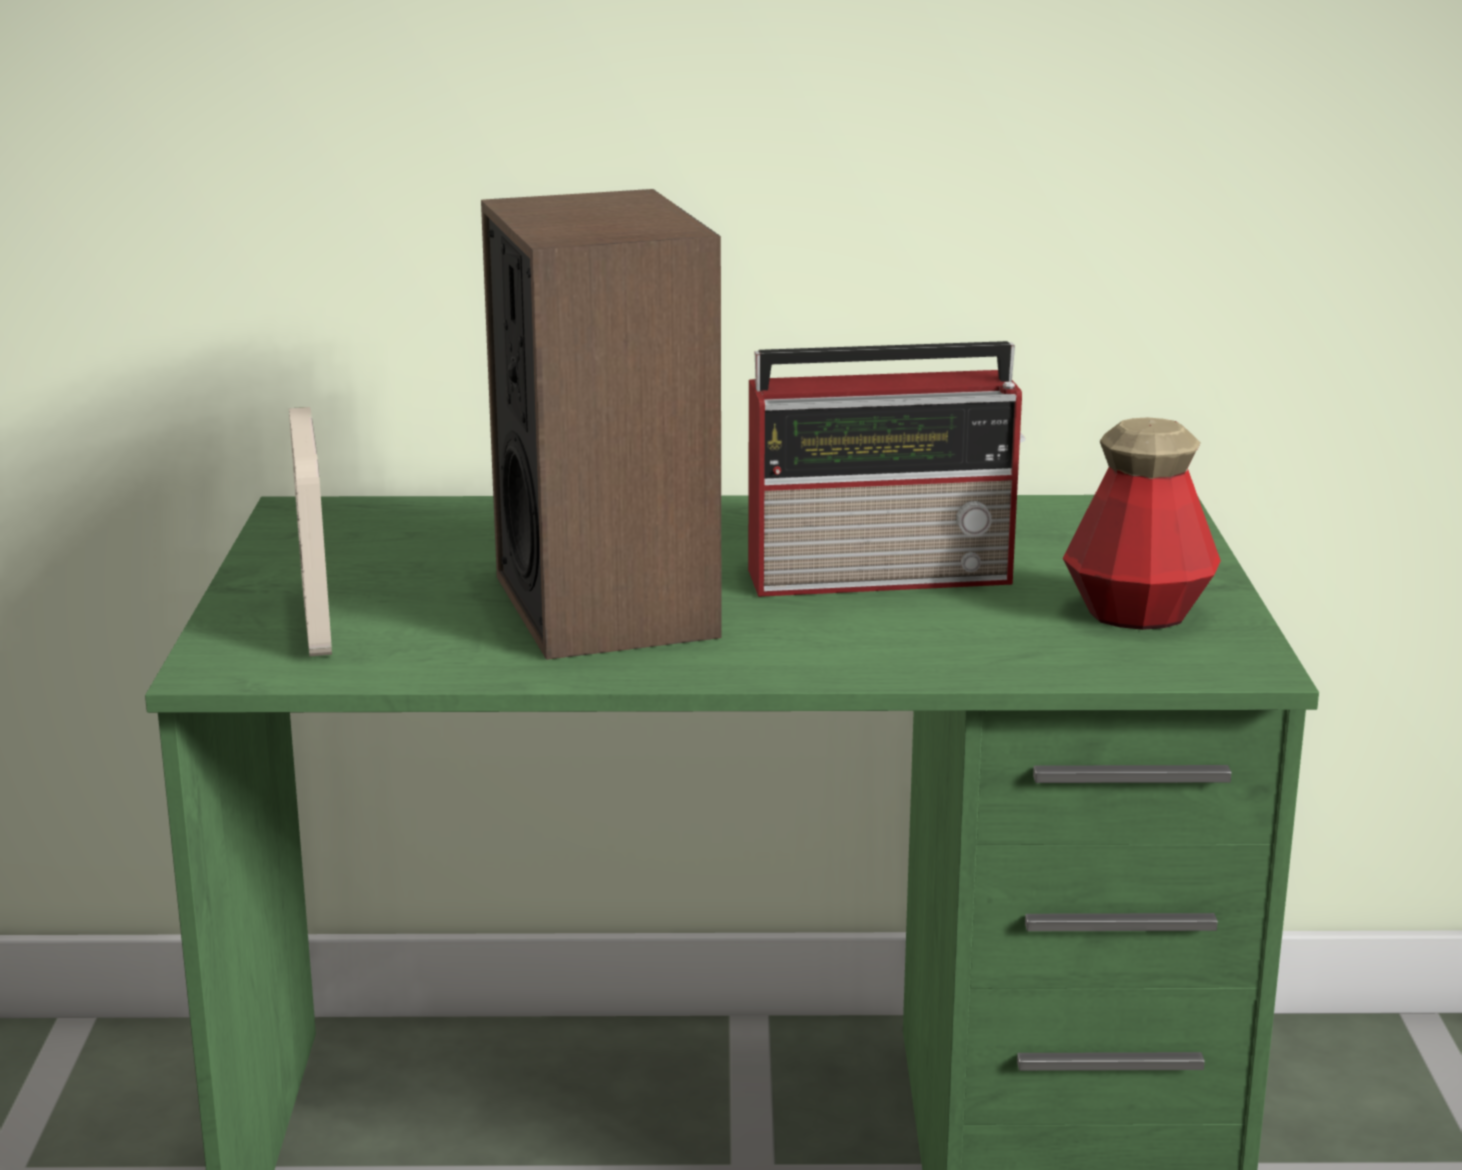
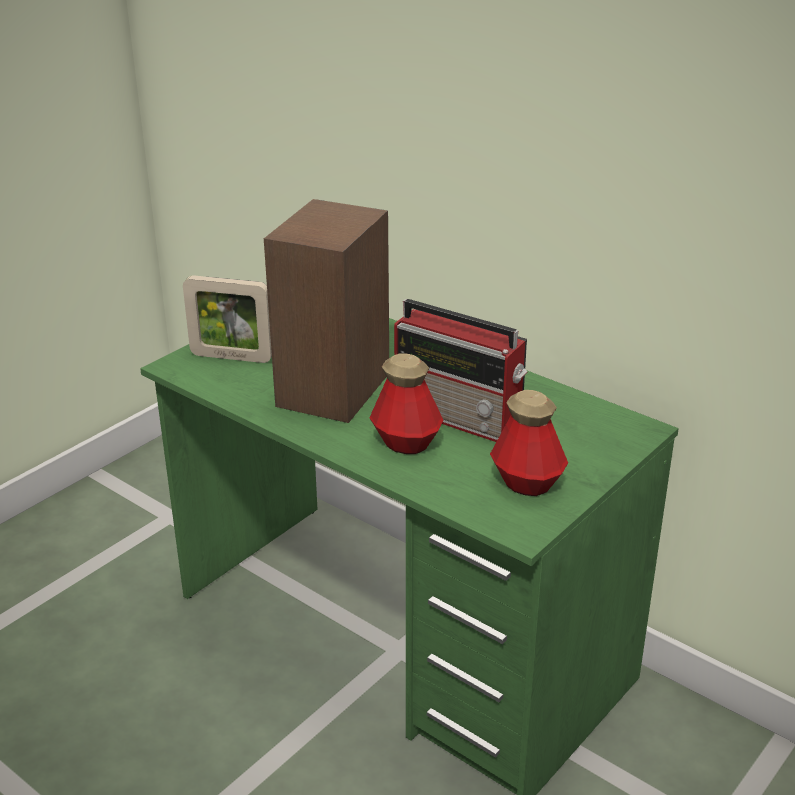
camera: 40 degrees right, 10 degrees up
(316, 623) = (232, 357): picture frame -> picture frame turned 105 degrees counterclockwise
(867, 630) = (406, 442): none -> bottle

